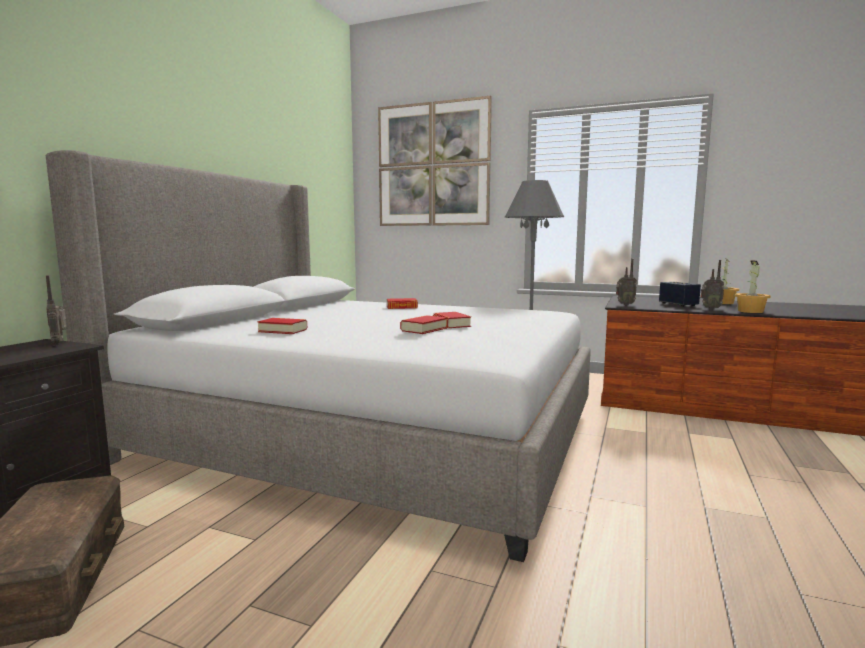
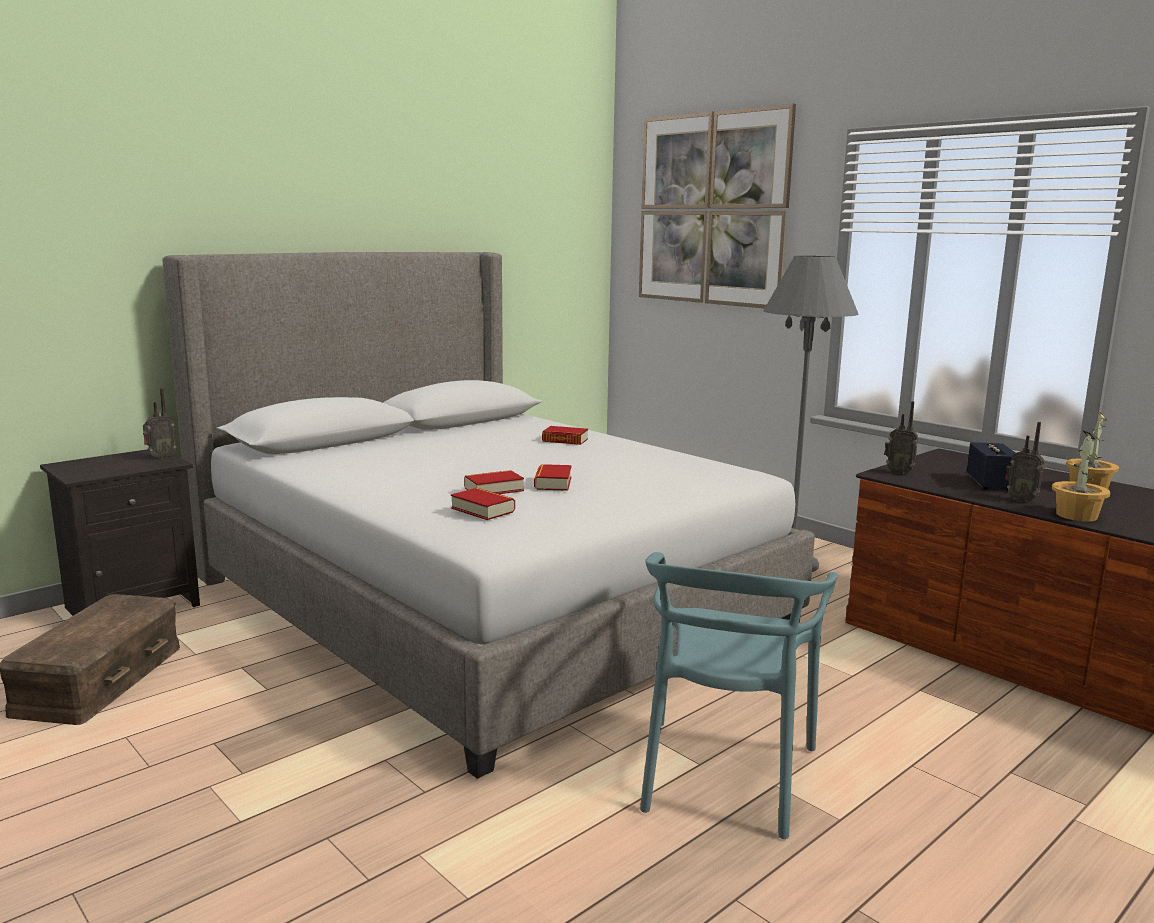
camera: 25 degrees right, 5 degrees up
(59, 344) = (160, 457): radio -> radio turned 120 degrees counterclockwise
(283, 330) = (360, 468): book -> book (482, 510)
(669, 509) = (724, 774): none -> turquoise chair

